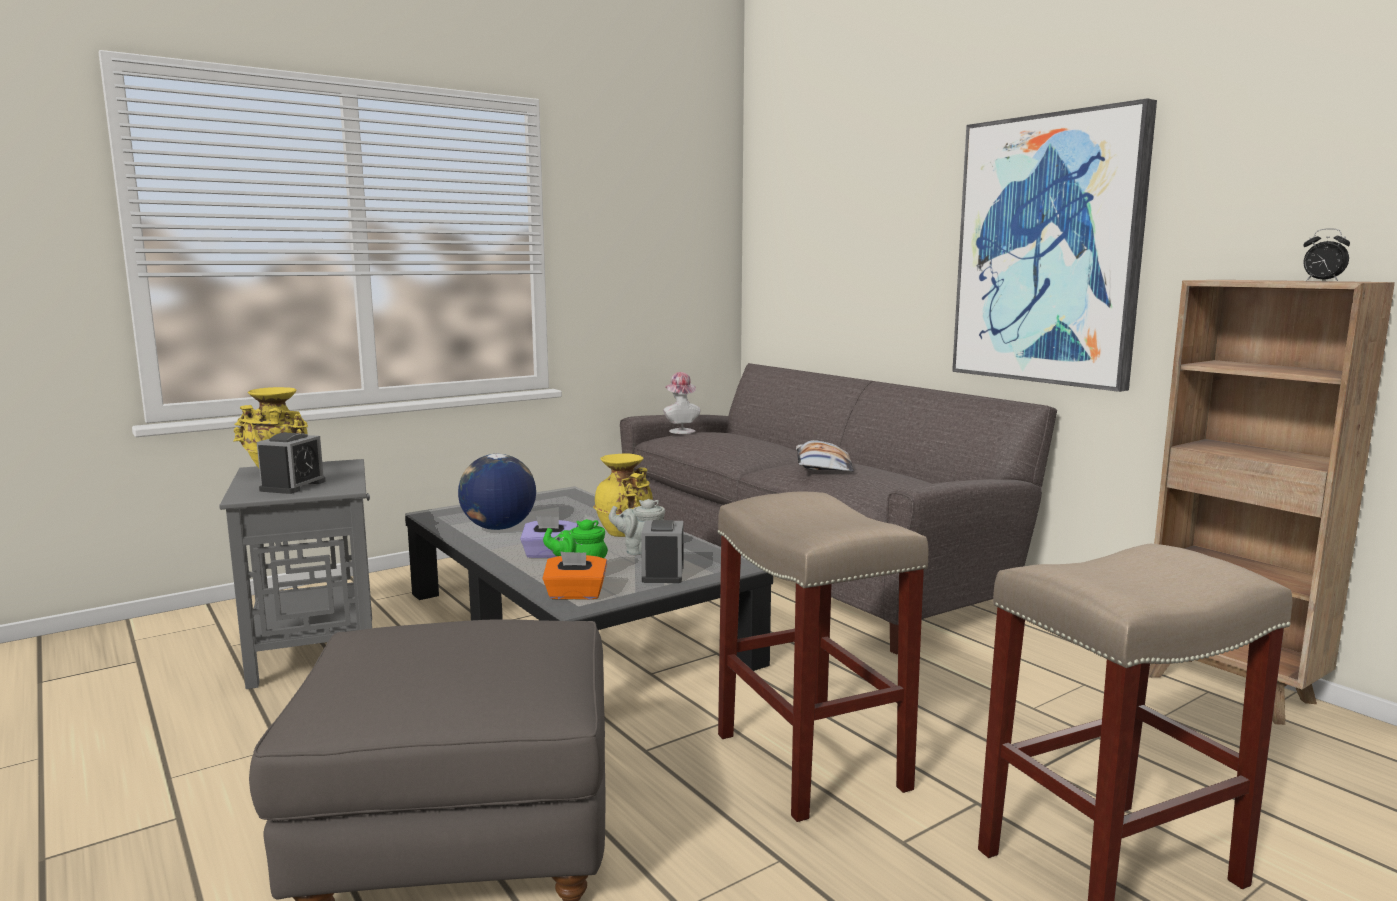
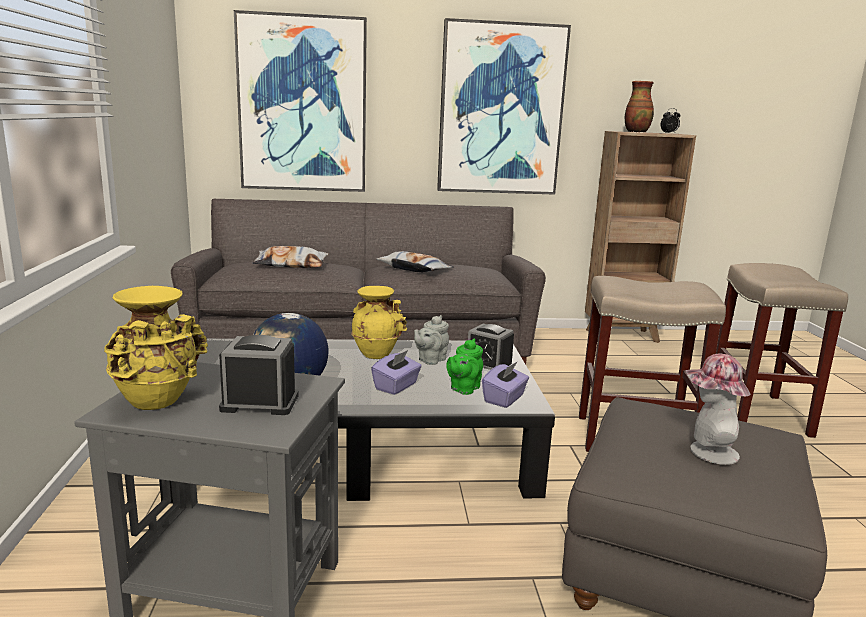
camera: 60 degrees left, 5 degrees up
(293, 486) = (260, 403): alarm clock -> alarm clock turned 45 degrees counterclockwise
(575, 595) = (504, 399): orange tissue box -> purple tissue box
(680, 430) = (229, 266): hat -> hat (707, 452)
(729, 439) = (291, 264): none -> pillow
(830, 257) = (303, 105): none -> picture
(1247, 280) = (636, 132): none -> vase

